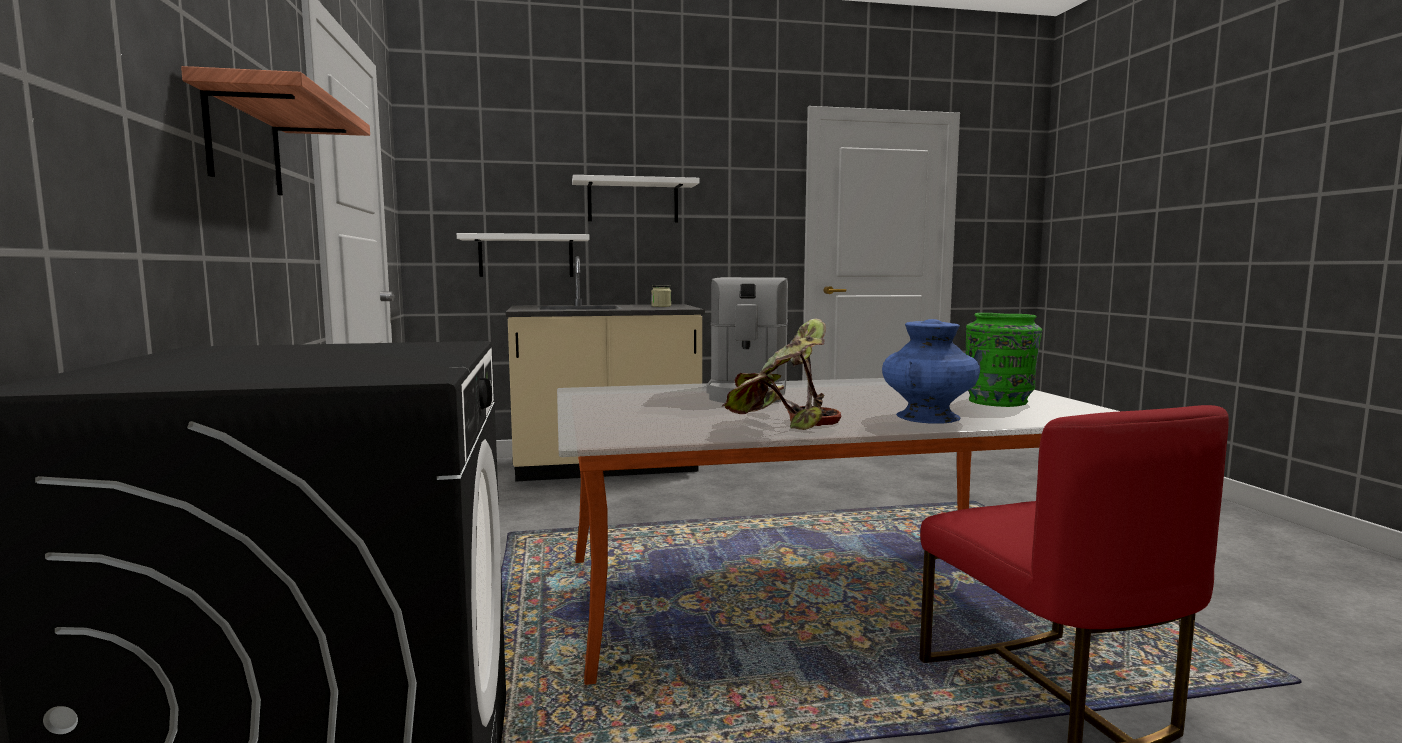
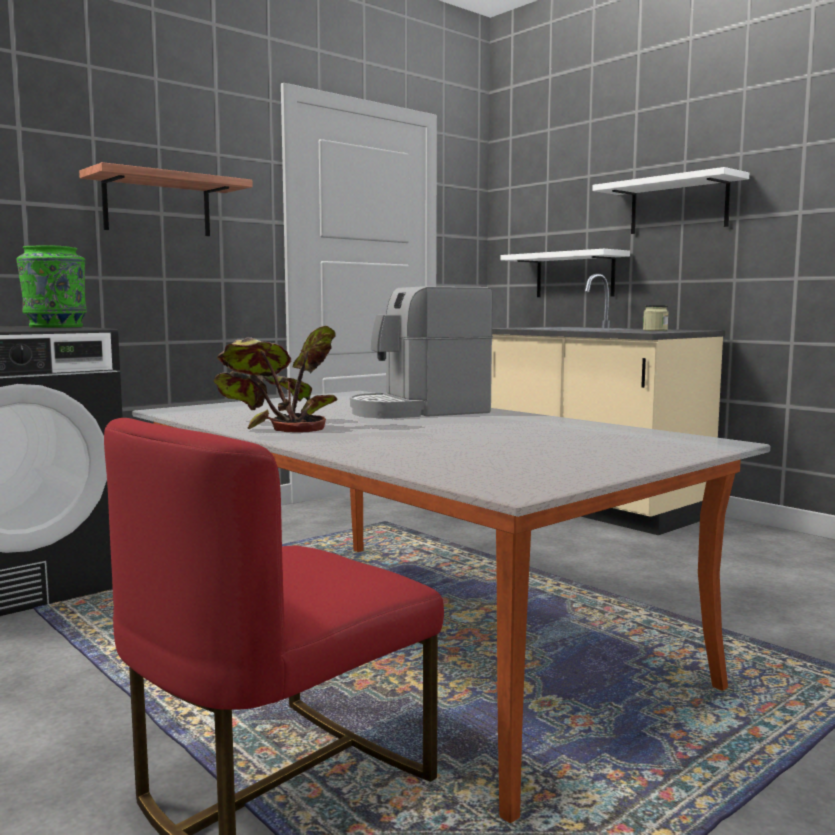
camera: 60 degrees right, 0 degrees up
(928, 417) = (371, 445): blue vase -> none
(999, 402) = (529, 456): green vase -> green vase (55, 327)

